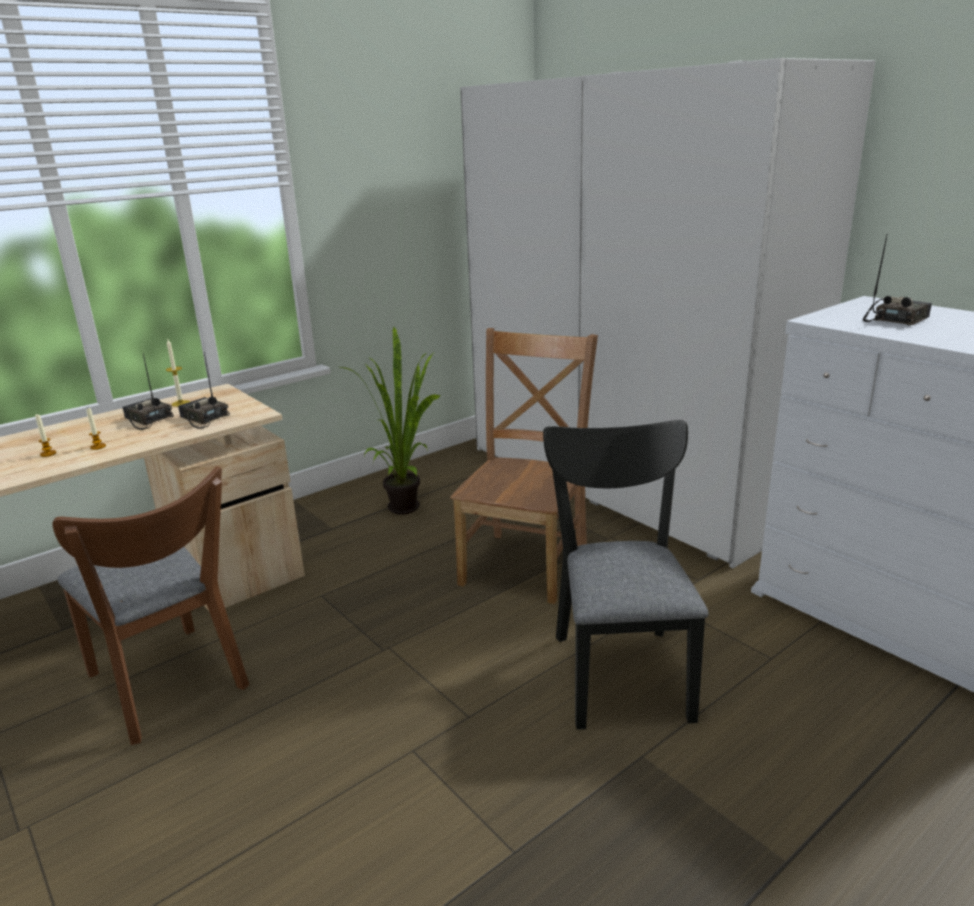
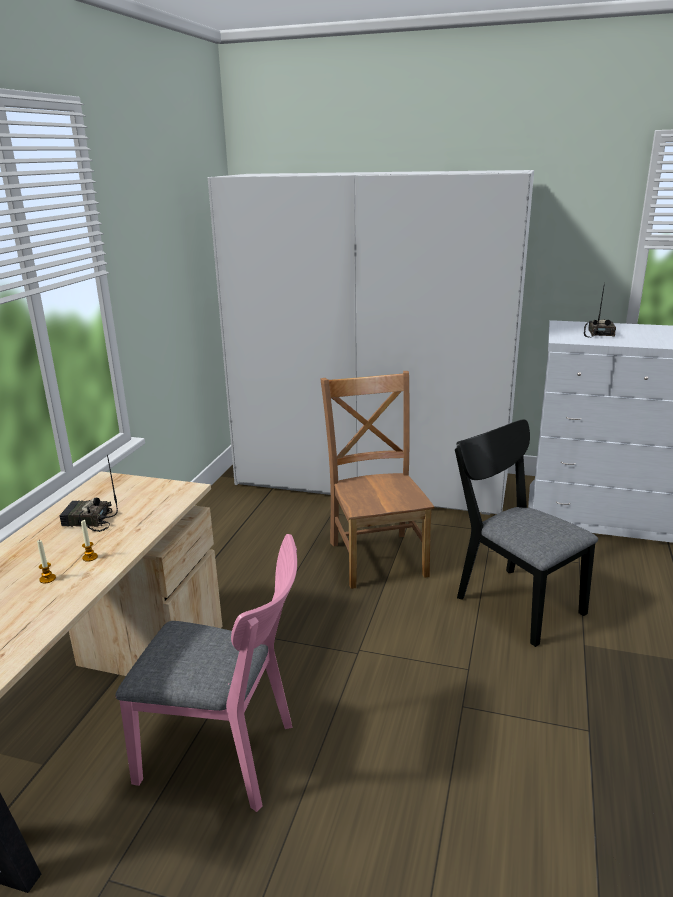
camera: 35 degrees left, 0 degrees up
(171, 687) = (228, 755): brown chair -> pink chair
(181, 403) = (91, 499): candle -> none
(203, 418) = (145, 506): radio -> none
(408, 504) = (234, 543): potted plant -> none

